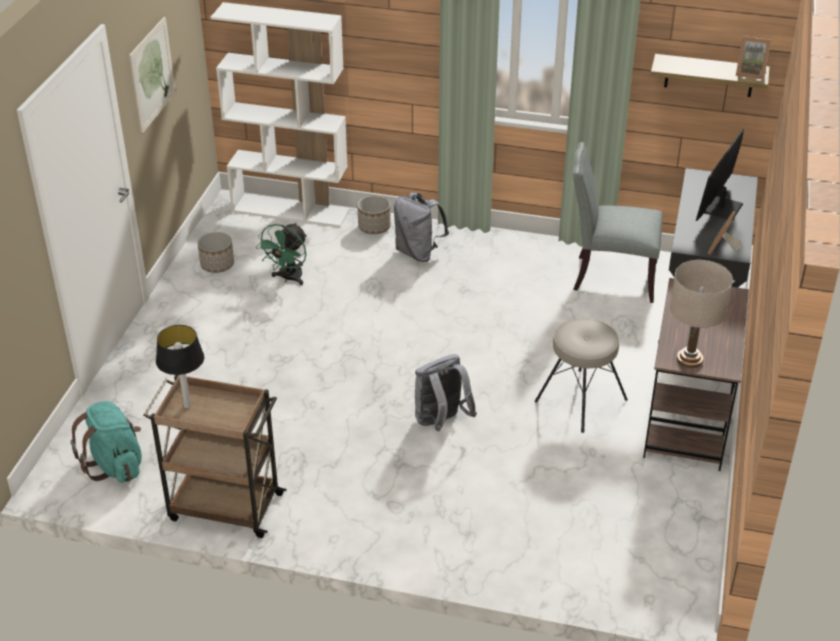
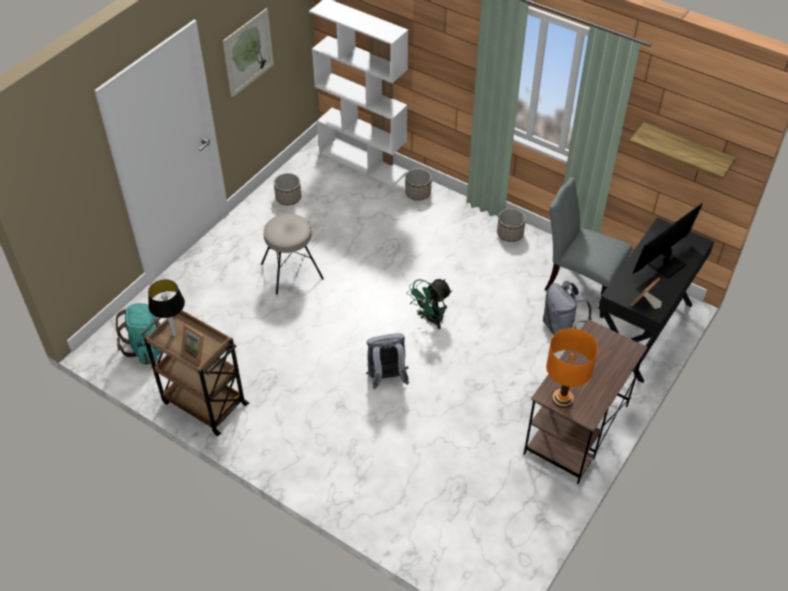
camera: 20 degrees right, 10 degrees up
(288, 278) = (333, 223): green fan -> green fan (430, 319)
(418, 253) = (440, 224): grey backpack -> grey backpack (561, 328)
(504, 244) = (510, 234): none -> planter
(580, 400) = (500, 389): beige stool -> beige stool (291, 271)
(689, 359) = (562, 399): beige table lamp -> orange table lamp
(750, 73) = (714, 161): picture frame -> picture frame (197, 352)

